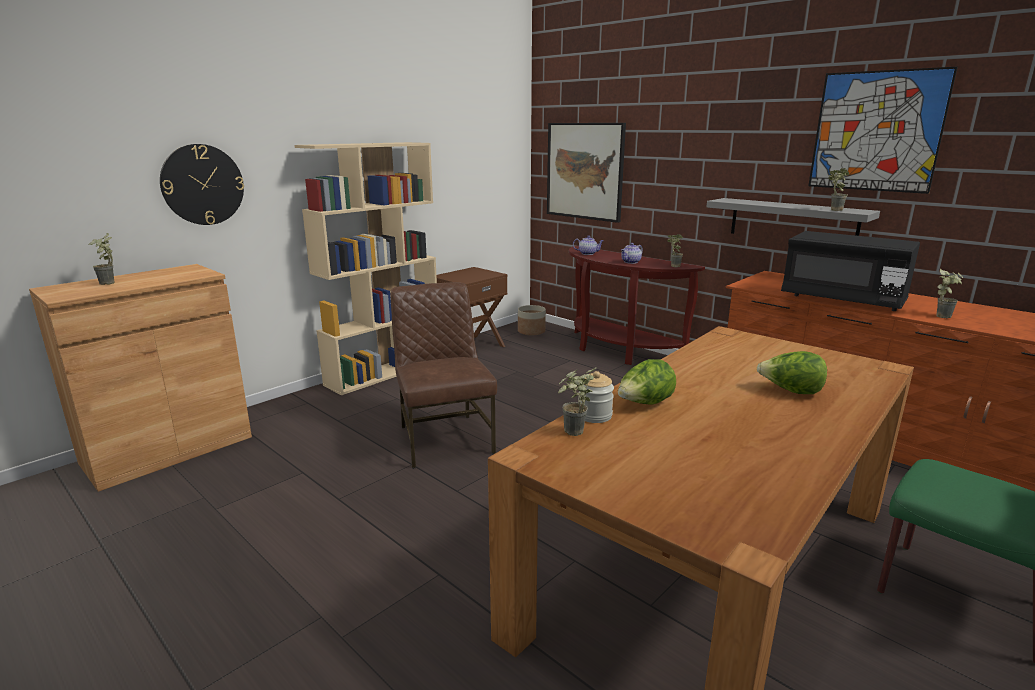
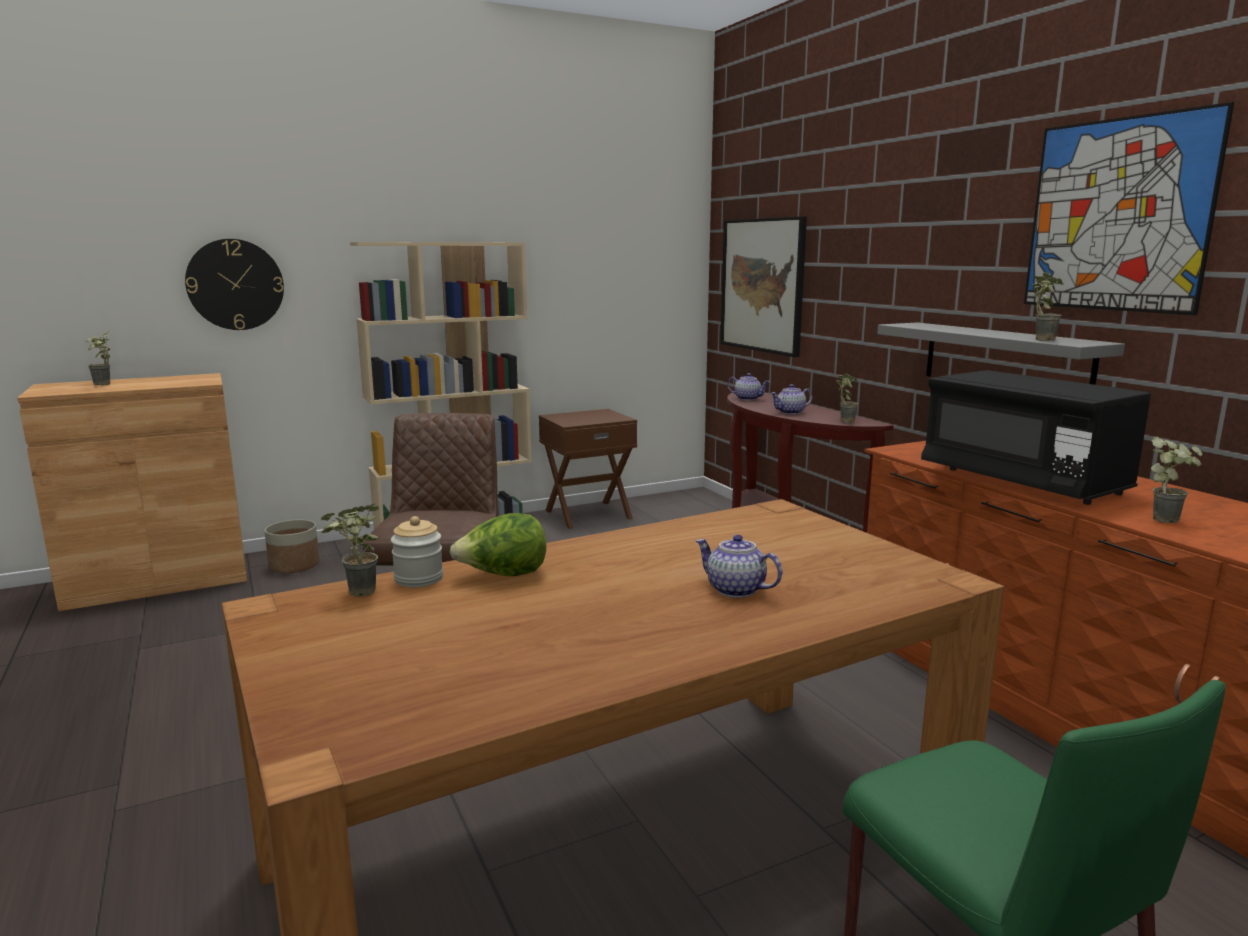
camera: 20 degrees right, 5 degrees down
(531, 331) = (686, 504): planter -> planter (294, 565)
(790, 391) = (735, 590): lettuce -> teapot

